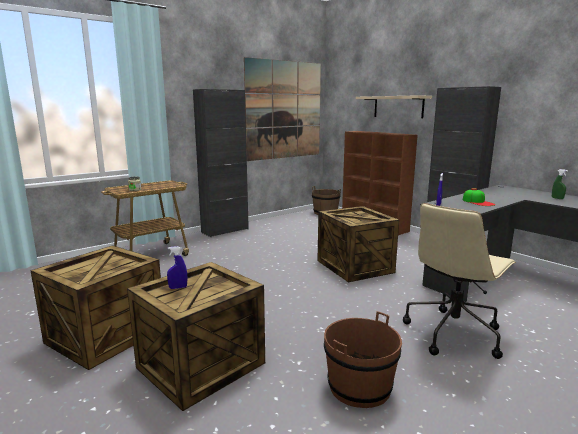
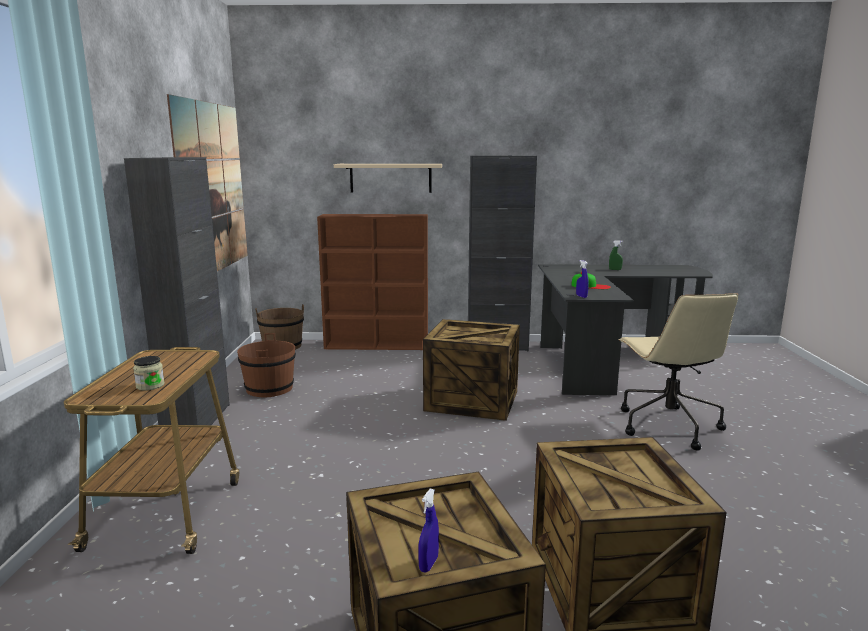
camera: 50 degrees left, 0 degrees up
(178, 287) = (598, 488): blue spray bottle -> blue spray bottle (428, 564)
(359, 386) = (726, 506): brown bucket -> brown bucket (269, 388)

